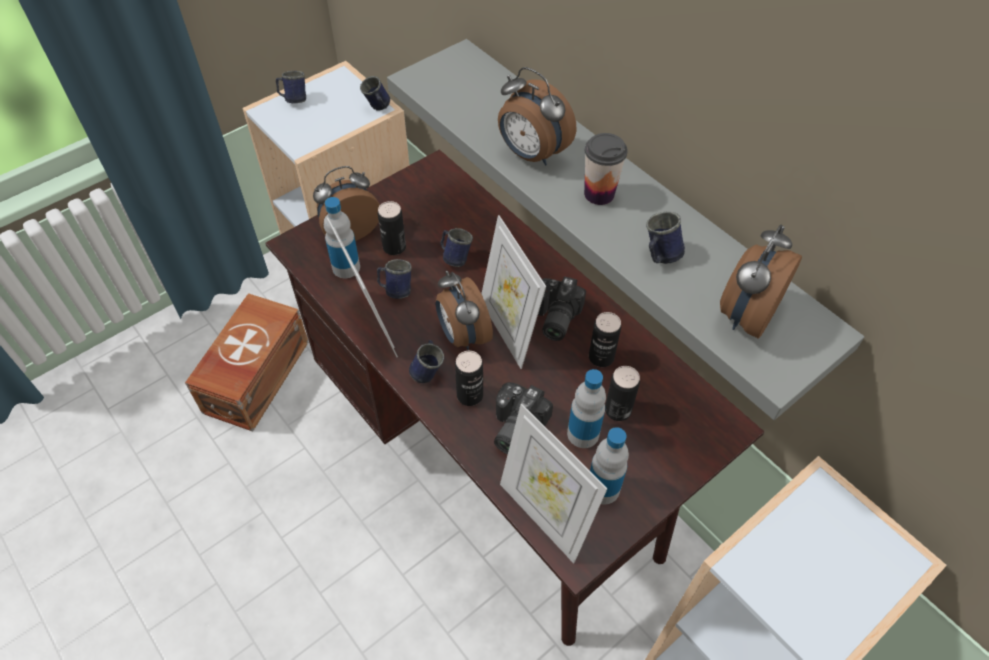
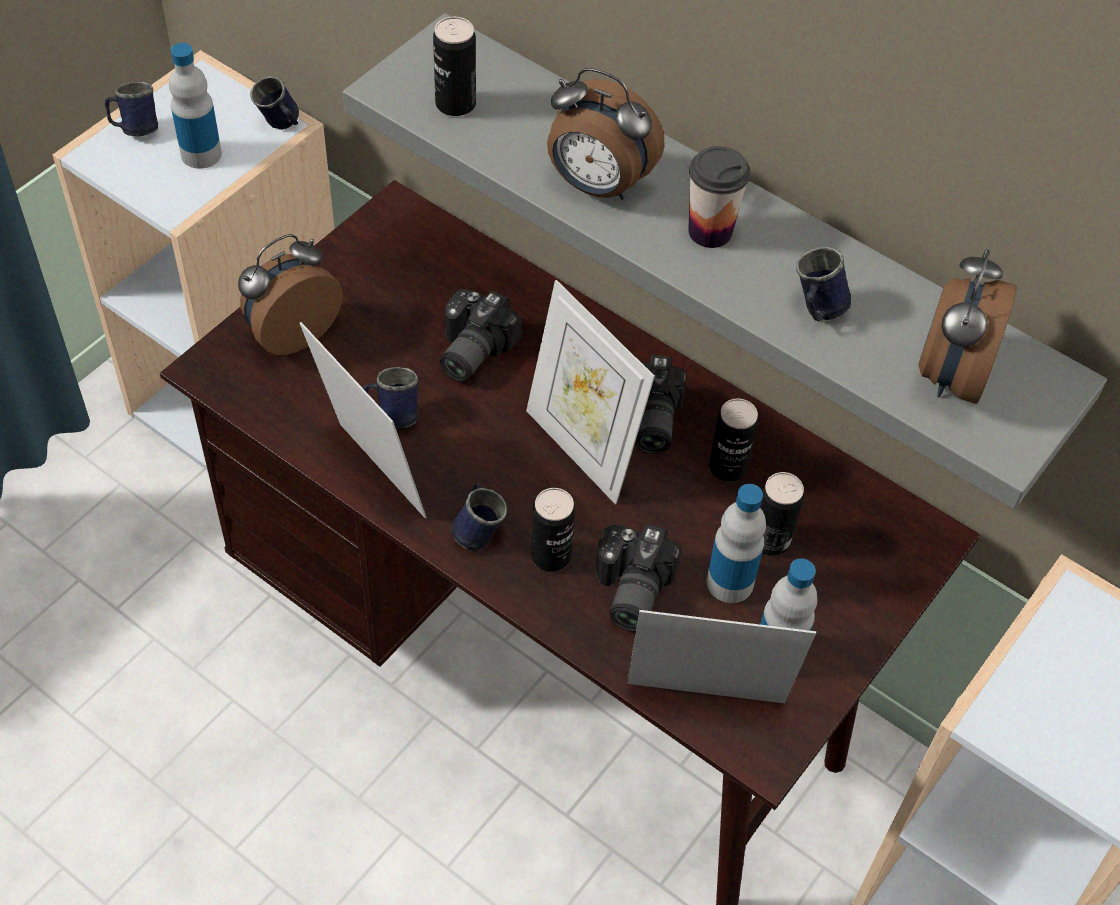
camera: 15 degrees left, 0 degrees up
(254, 377) = (114, 601): brown storage box -> none
(346, 267) = (303, 392): bottle -> bottle (201, 154)
(394, 247) = (370, 349): can -> can (455, 104)
(454, 257) = (469, 350): blue mug -> camera
(462, 335) = (514, 468): alarm clock -> none
(544, 515) = (705, 707): picture frame -> picture frame turned 150 degrees clockwise

